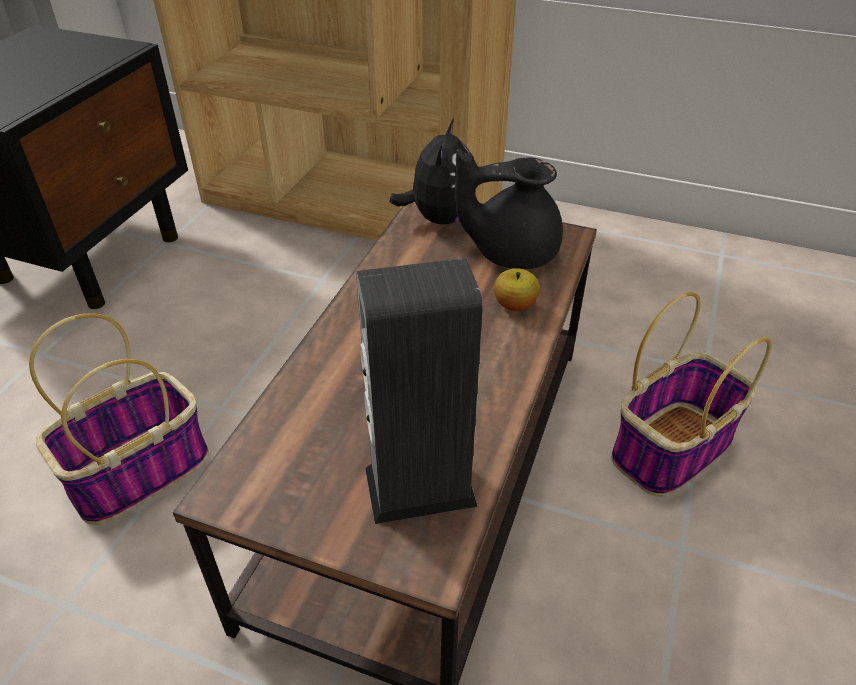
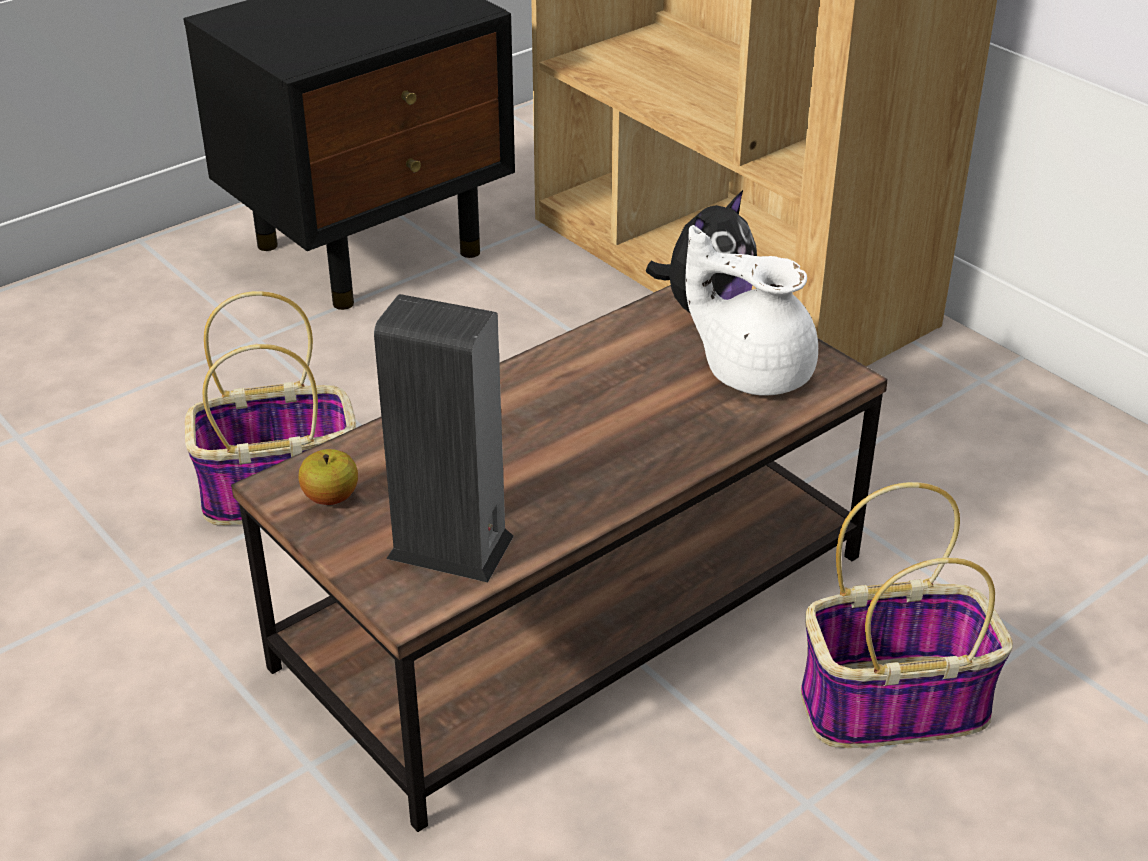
camera: 30 degrees right, 5 degrees down
(511, 251) = (753, 370): black teapot -> white teapot
(515, 305) = (700, 426): apple -> apple (330, 497)

